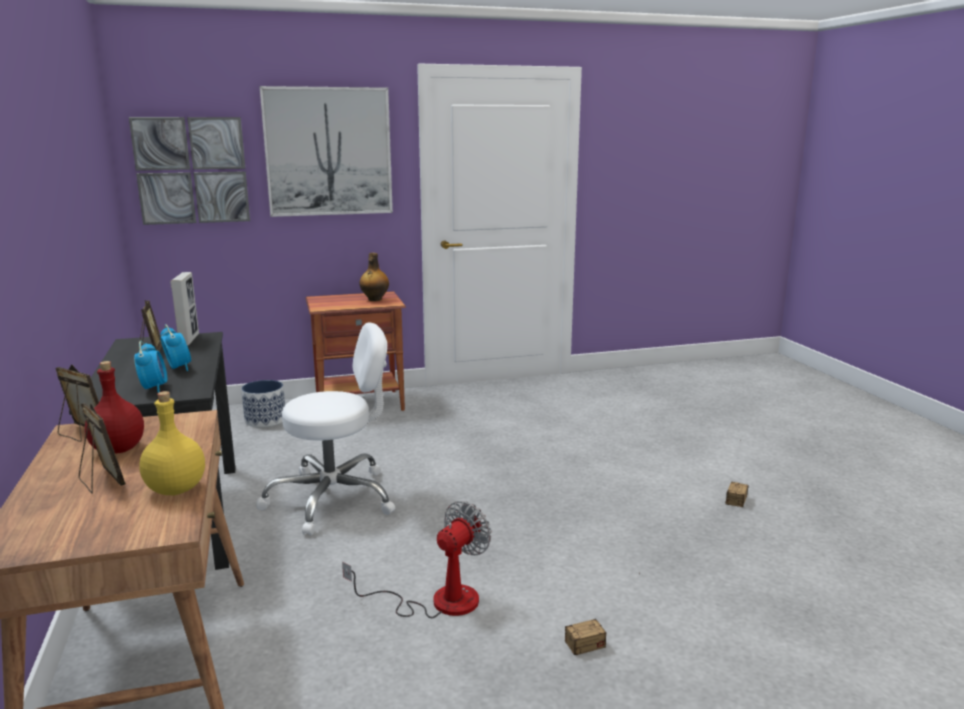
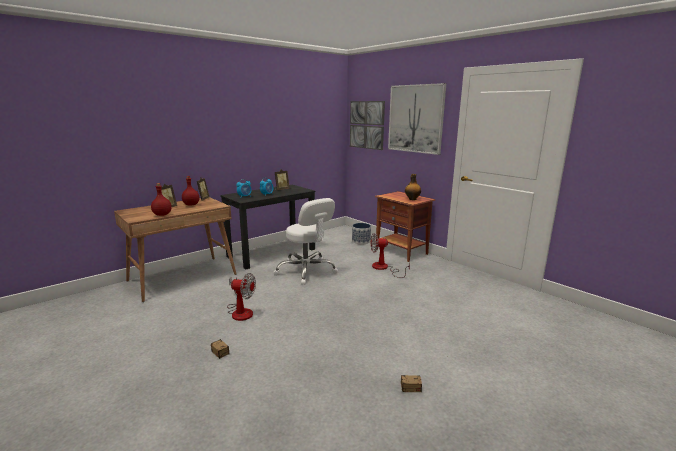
camera: 65 degrees right, 0 degrees up
(177, 489) = (162, 215): yellow bottle -> red bottle
(189, 340) = (299, 189): picture frame -> none
(406, 432) = (384, 268): none -> fan

